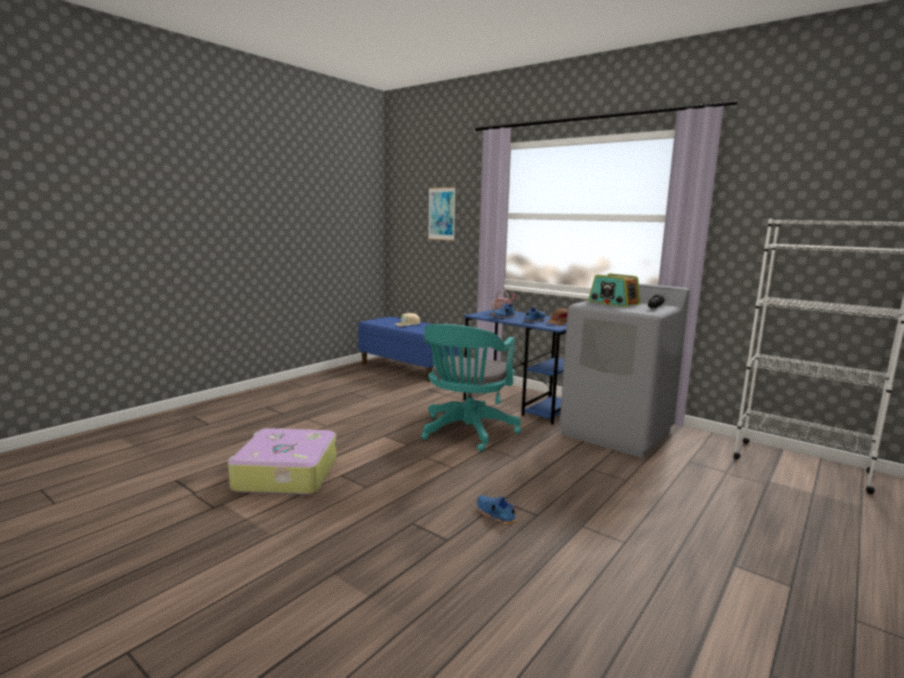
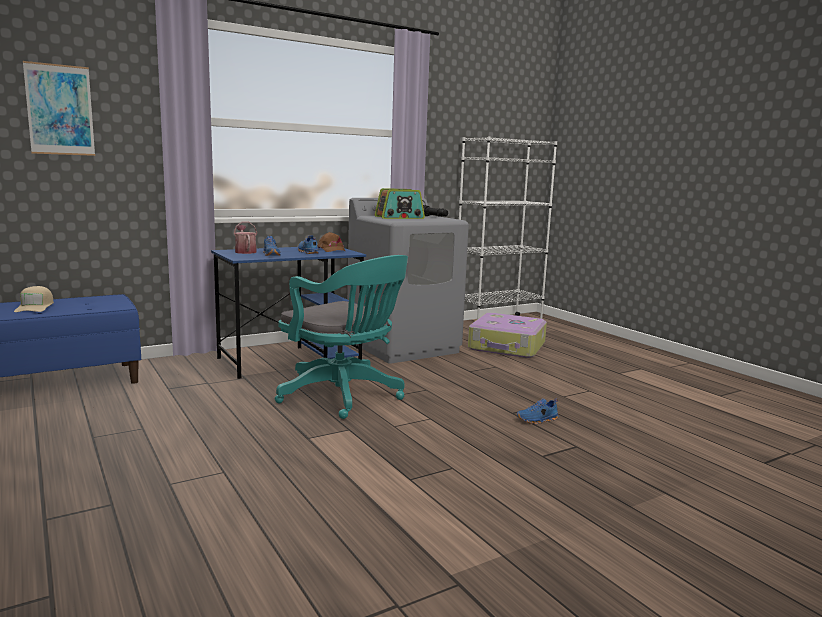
camera: 70 degrees left, 0 degrees up
(285, 474) = (382, 518): suitcase -> suitcase (507, 346)

